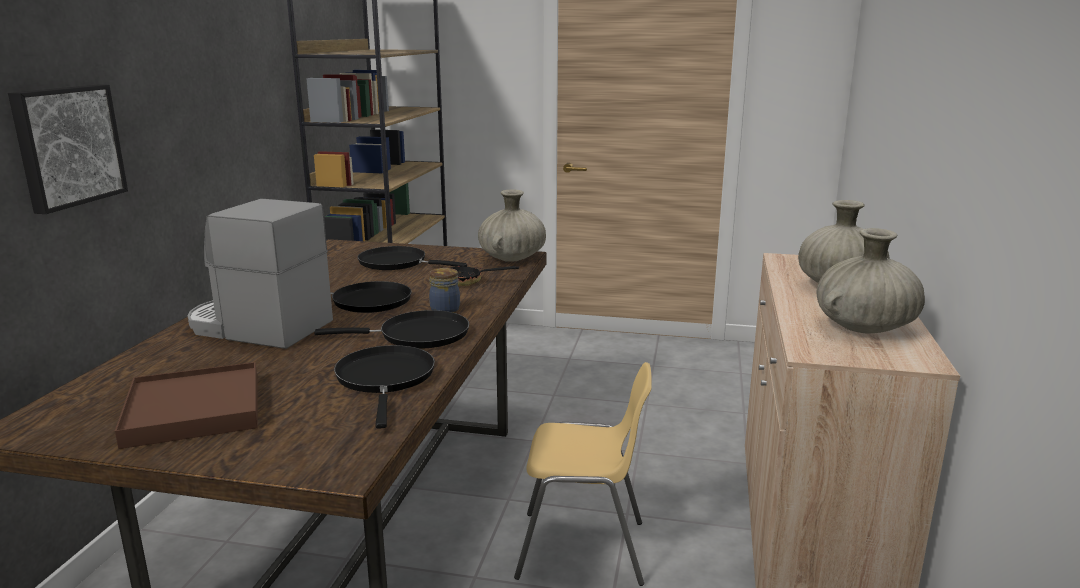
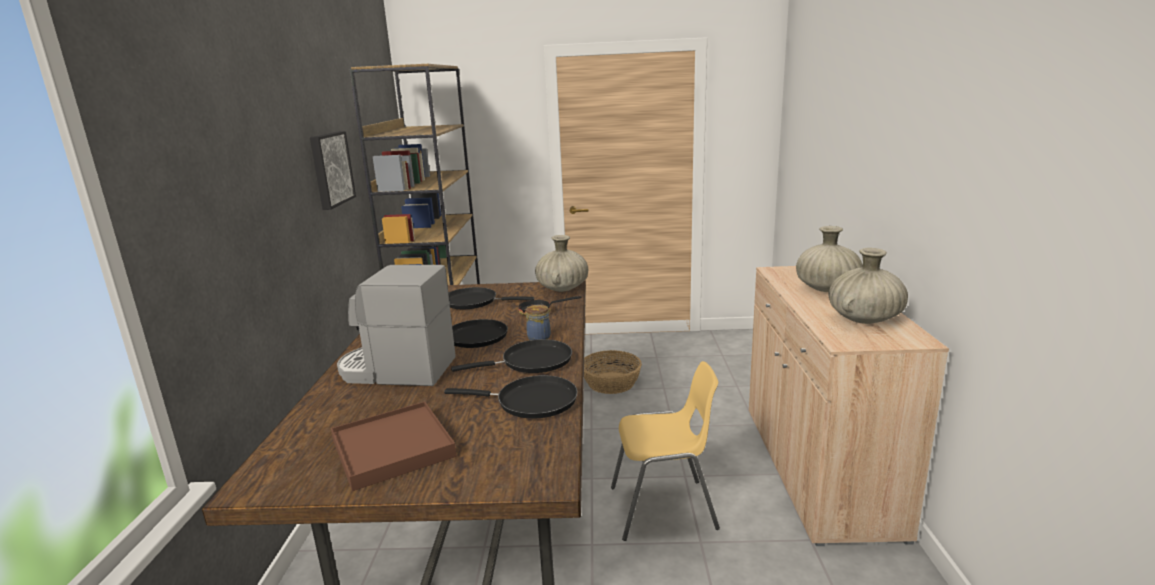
camera: 10 degrees left, 0 degrees up
(67, 146) = (227, 237): picture -> picture (330, 169)
(385, 379) = (531, 401): black frying pan -> black frying pan turned 120 degrees clockwise
(581, 390) = (610, 383): none -> basket

